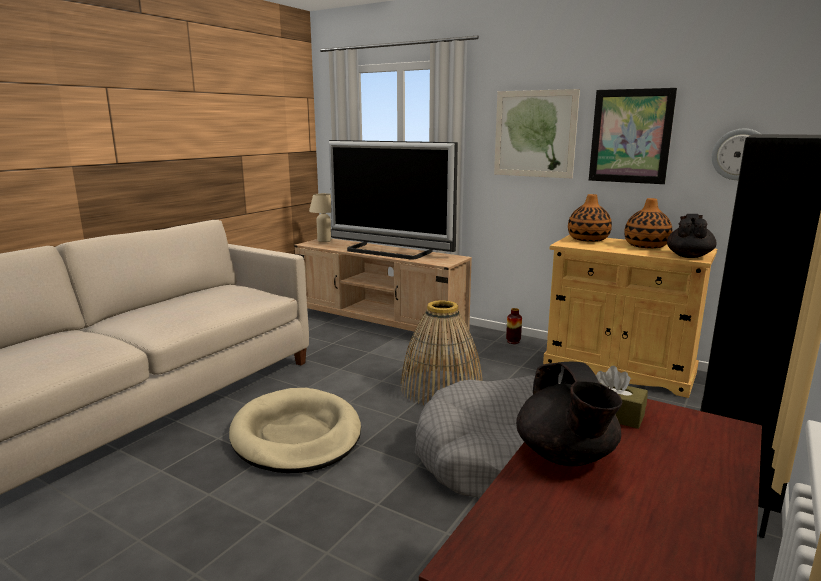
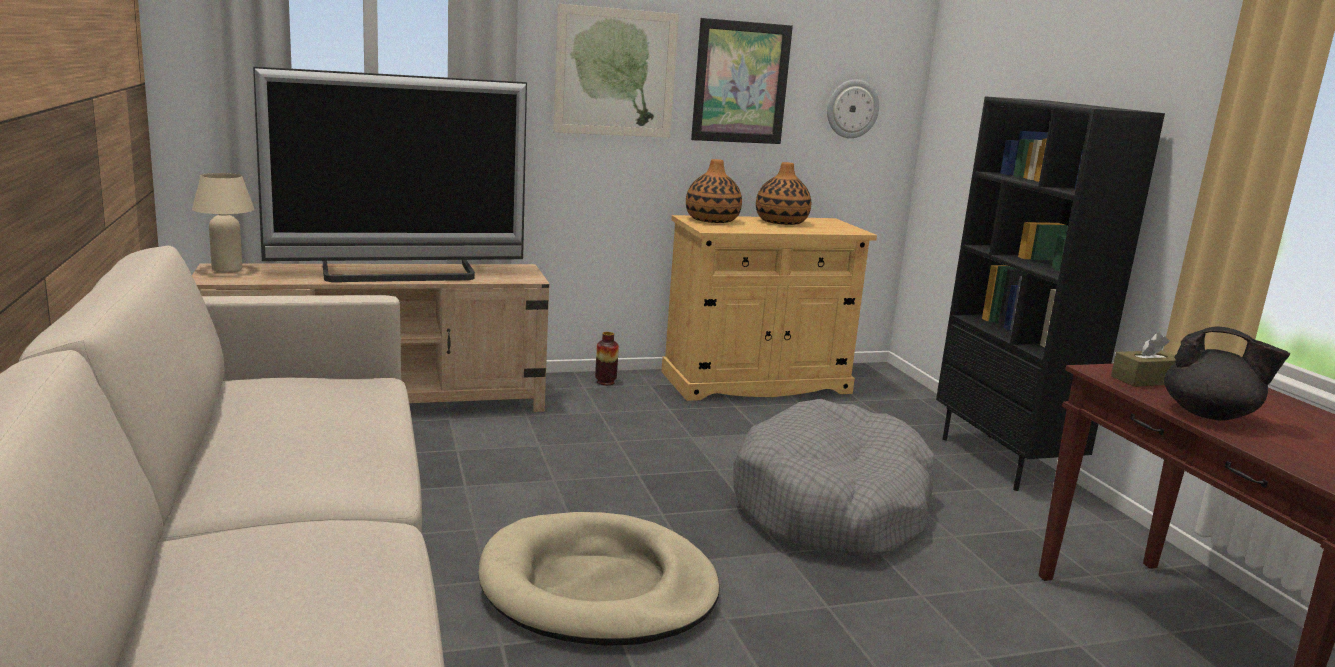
camera: 50 degrees left, 0 degrees up
(441, 388) = (639, 462): basket -> none
(689, 256) = (843, 229): black teapot -> none

